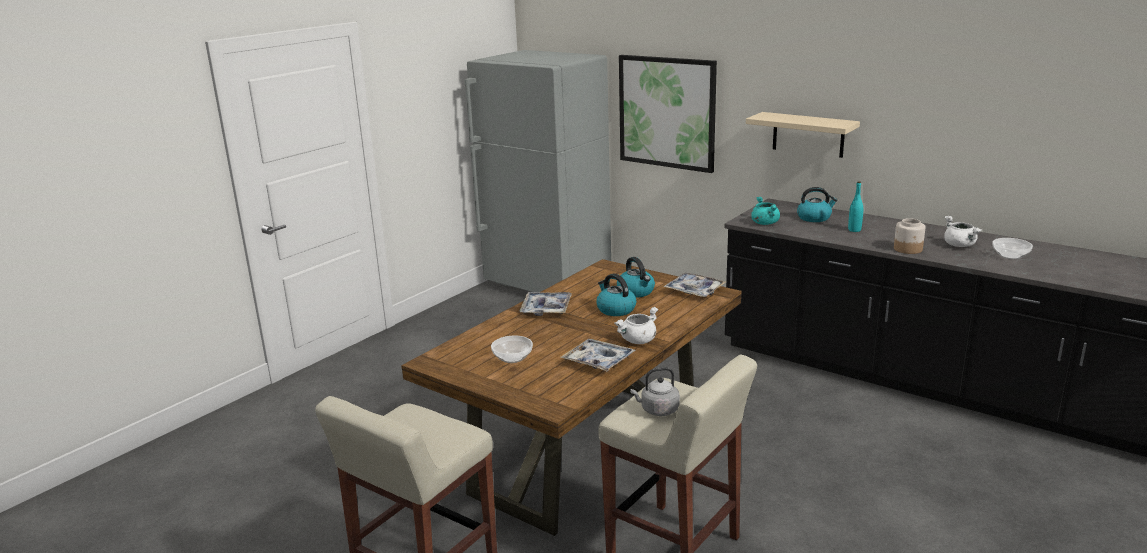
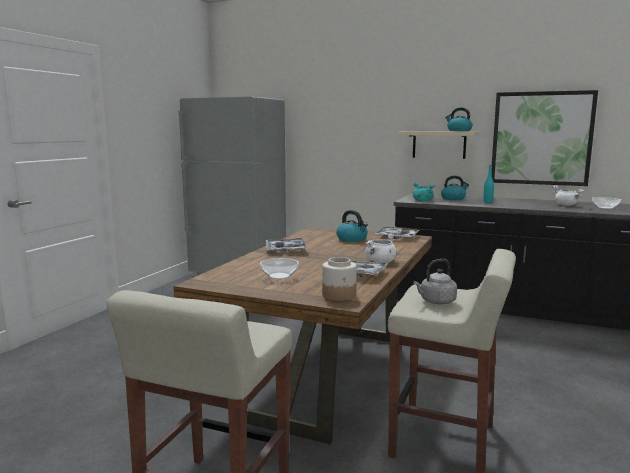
camera: 15 degrees left, 10 degrees down
(615, 309) = (344, 248): kettle -> kettle (458, 131)
(667, 112) = (330, 138): picture -> picture (541, 138)
(908, 249) = (536, 207): jar -> jar (339, 295)

